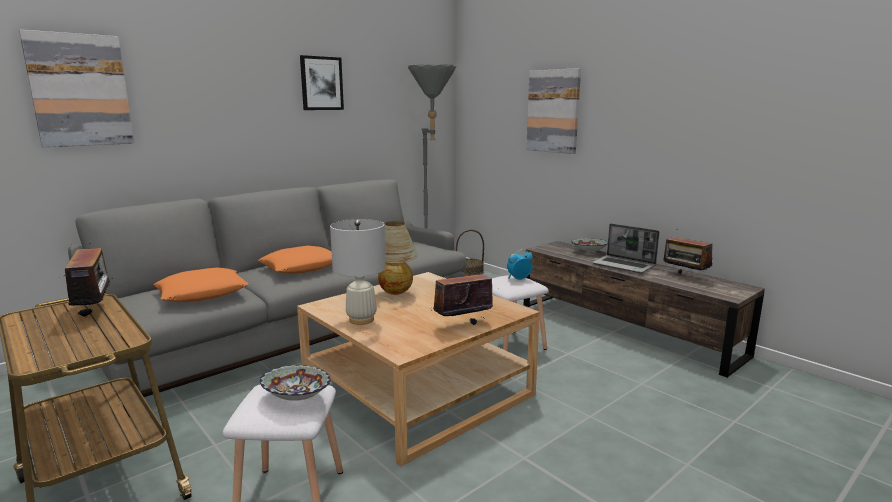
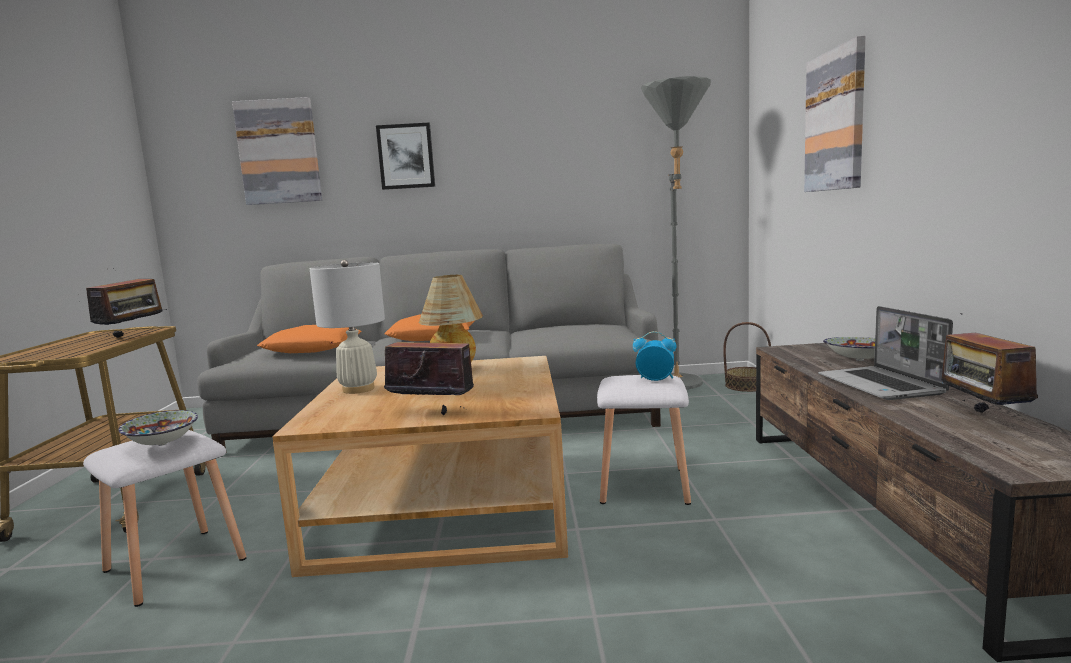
camera: 40 degrees right, 5 degrees down
(321, 83) = (529, 126): picture -> picture (406, 156)

